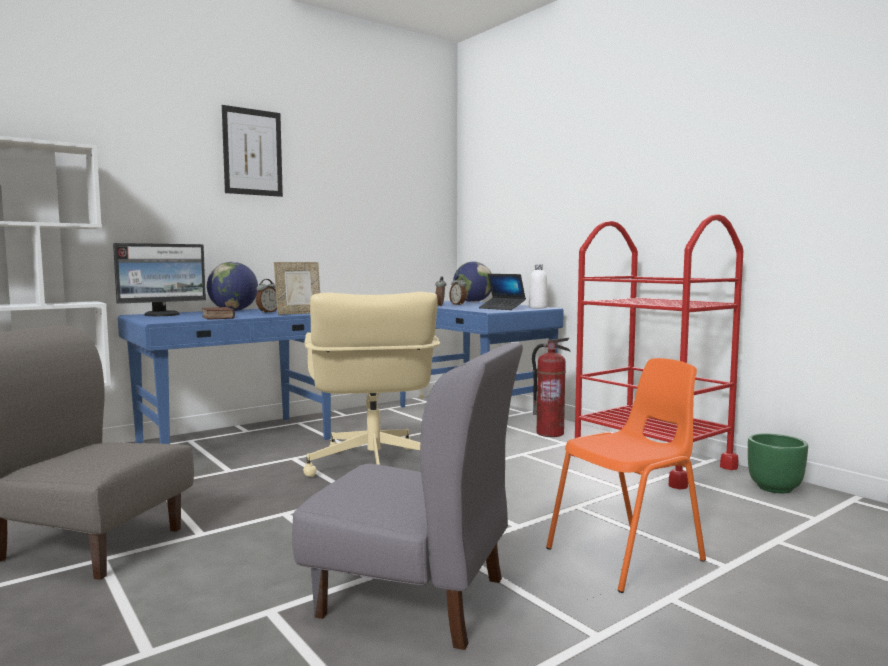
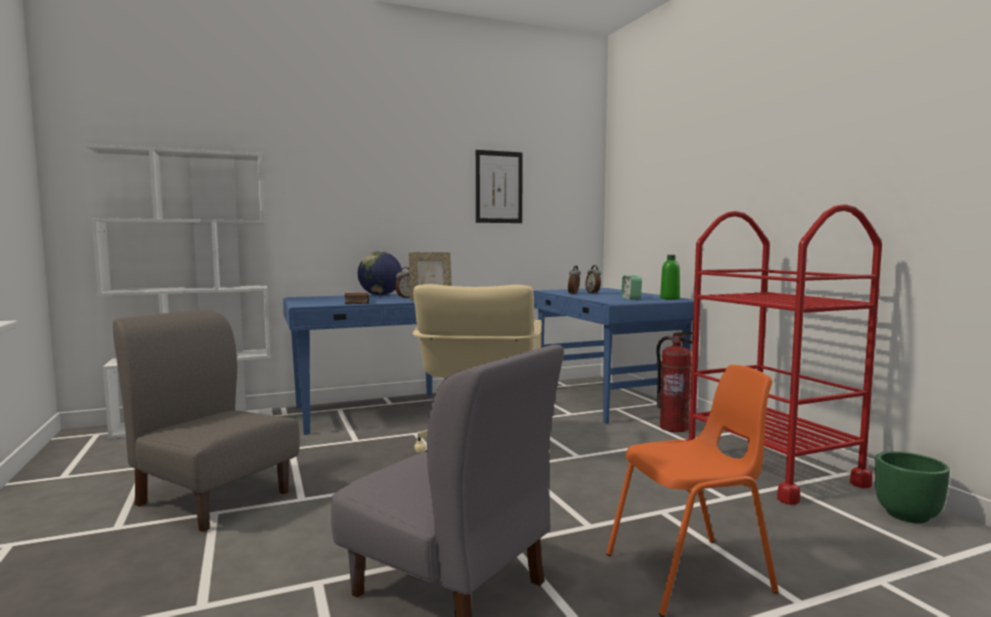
camera: 15 degrees right, 0 degrees up
(163, 314) = (317, 298): monitor -> none
(252, 152) = (403, 152): picture -> picture (499, 187)
(473, 302) = (613, 290): globe -> none
(502, 308) = (631, 298): laptop -> alarm clock
(538, 307) = (669, 298): white bottle -> green bottle

